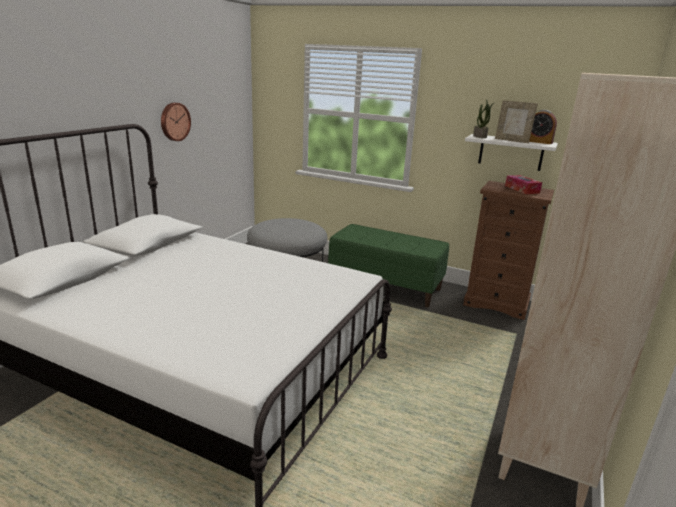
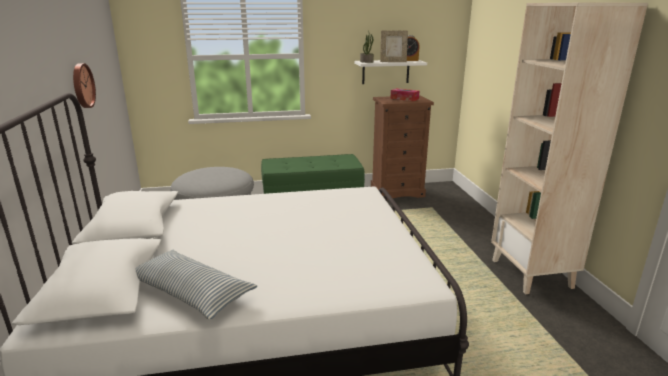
camera: 35 degrees left, 0 degrees up
(90, 303) = (190, 293): none -> pillow

